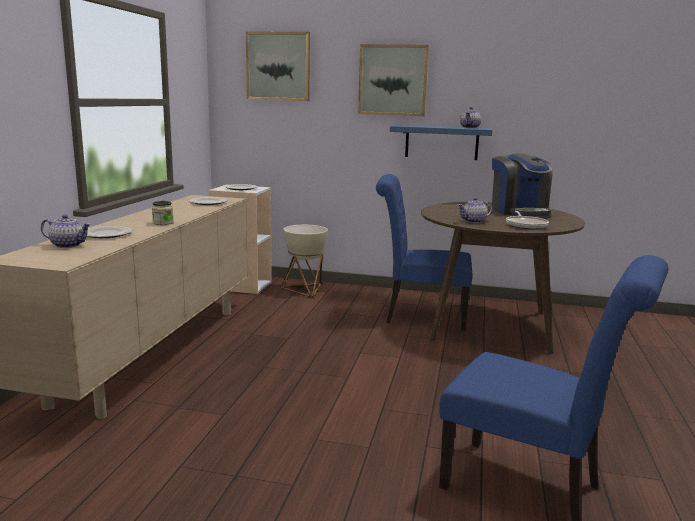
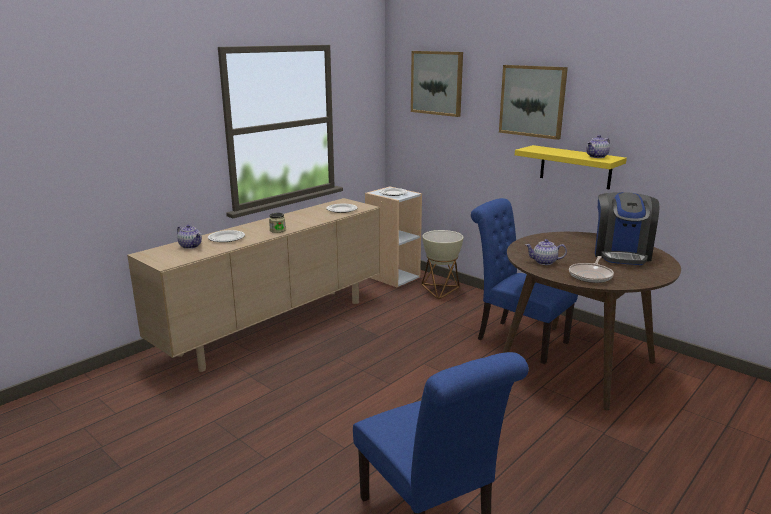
camera: 30 degrees right, 5 degrees up
(441, 142) = (575, 167): blue shelf -> yellow shelf

